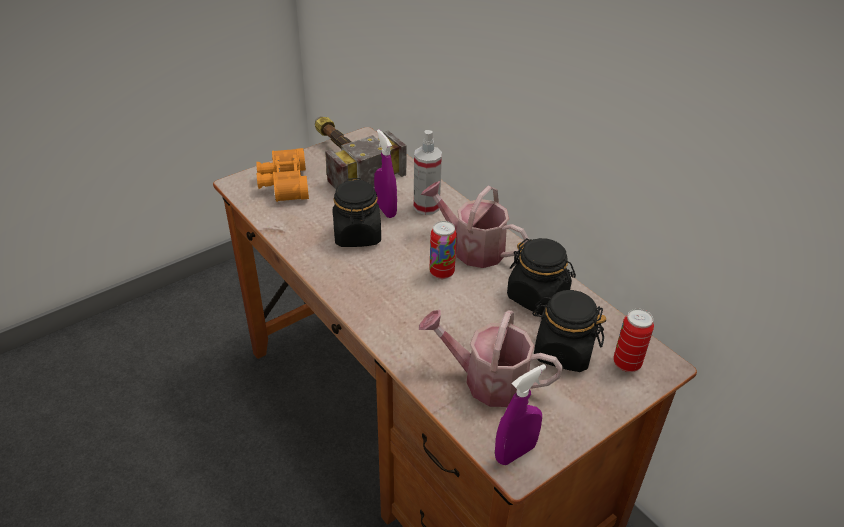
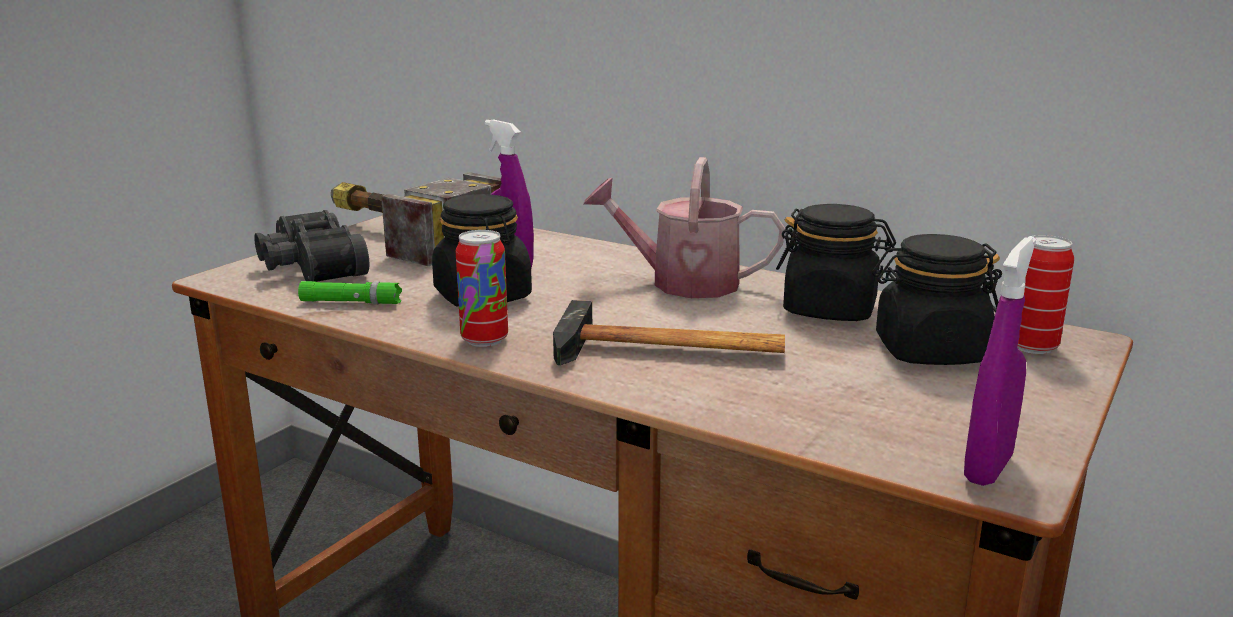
camera: 20 degrees left, 20 degrees down
(283, 184) = (308, 268): orange binoculars -> black binoculars
(289, 224) = (351, 302): none -> green flashlight
(423, 313) = (670, 352): none -> hammer
(426, 206) = (572, 258): spray bottle -> none
(441, 273) = (659, 310): can -> can (484, 340)
(487, 380) = (849, 400): watering can -> none

